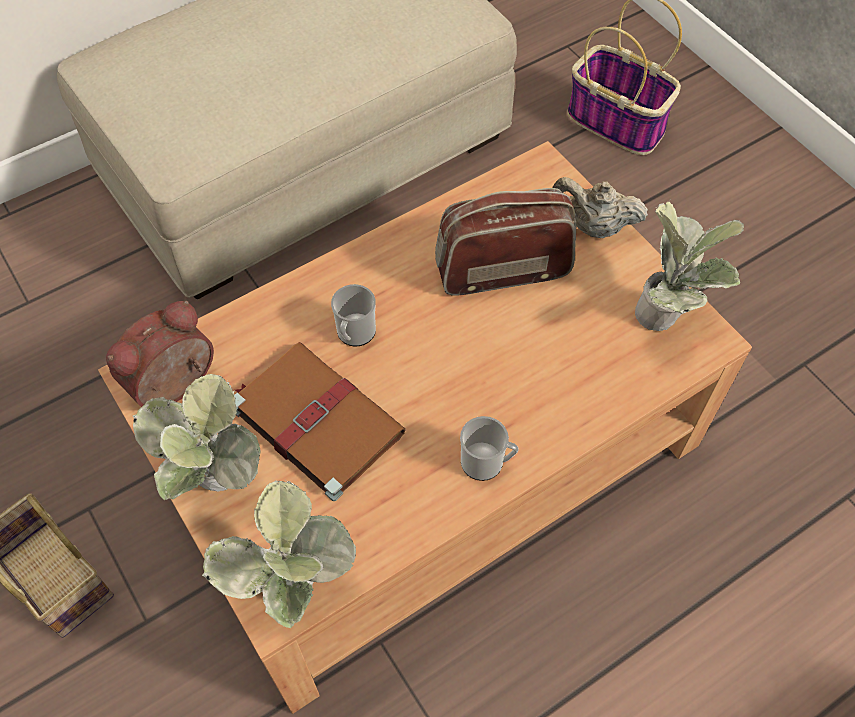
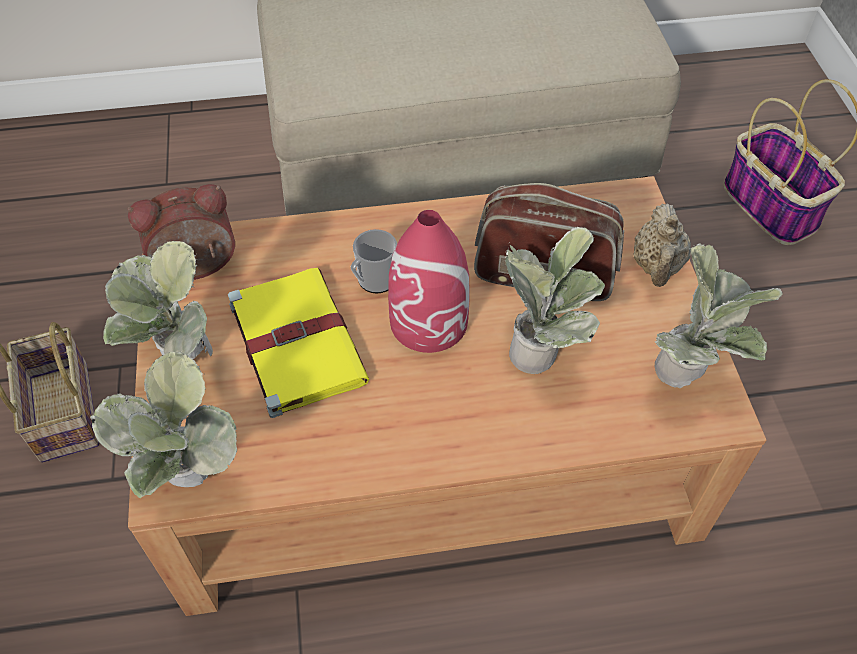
camera: 25 degrees right, 5 degrees down
(314, 420) = (295, 341): brown book -> yellow book
(426, 353) = (429, 321): none -> red vase
(486, 463) = (429, 441): mug -> none
(537, 340) = (542, 349): none -> potted plant
(593, 227) = (656, 267): beige teapot -> beige teapot turned 120 degrees counterclockwise

